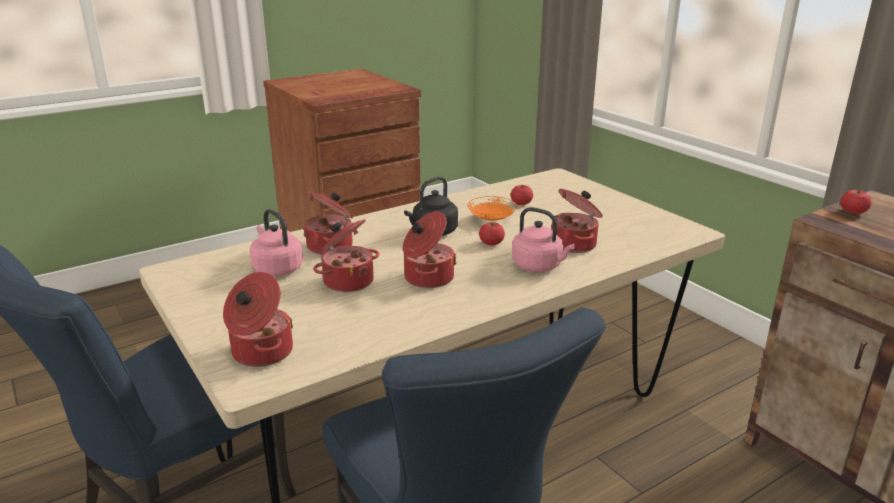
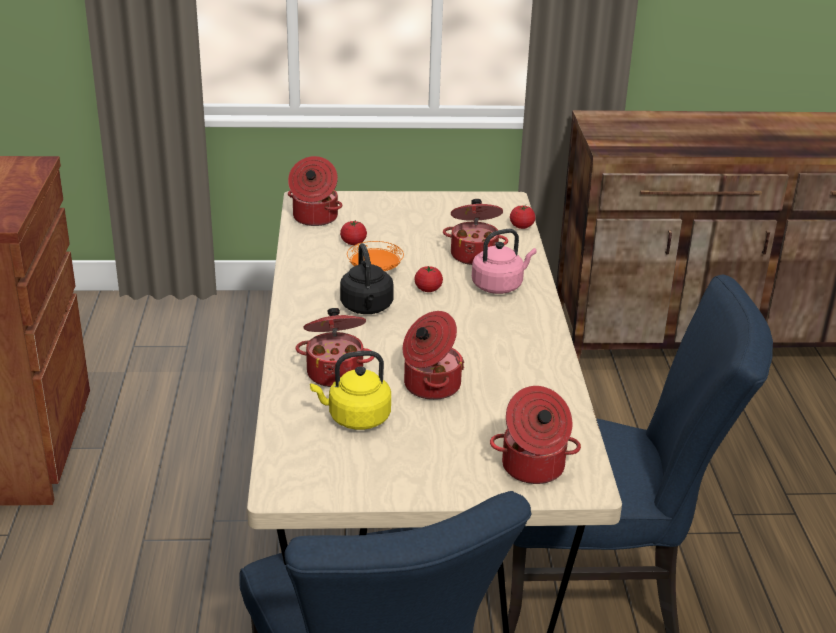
camera: 60 degrees left, 5 degrees up
(276, 268) = (355, 418): pink kettle -> yellow kettle
(427, 278) = (467, 343): cooking pot -> cooking pot (314, 218)
(853, 212) = (604, 134): tomato -> tomato (521, 226)

